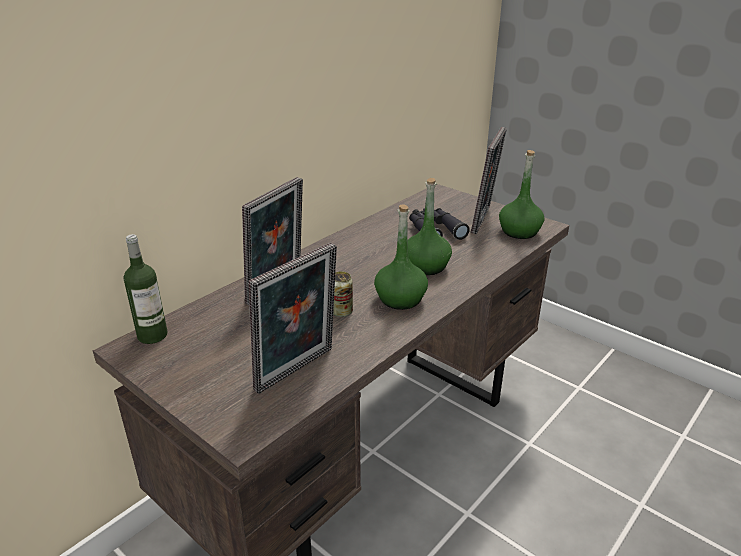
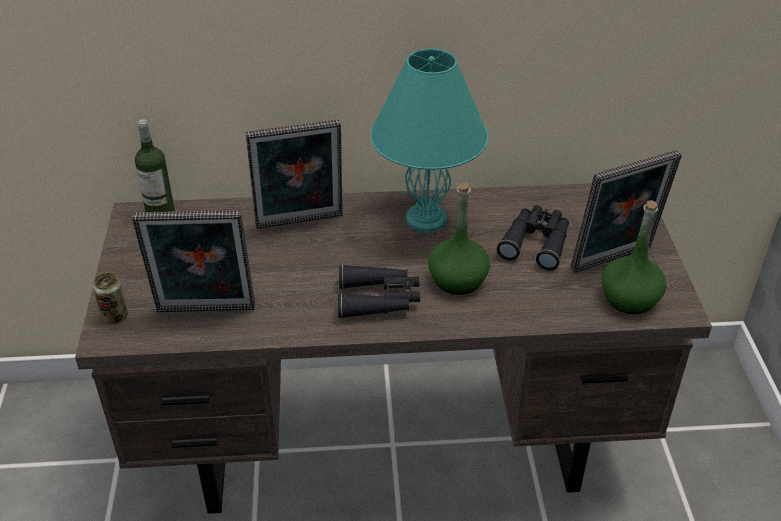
camera: 45 degrees right, 10 degrees up
(341, 312) = (312, 280): can -> can (115, 316)
(355, 247) = (426, 218): none -> turquoise table lamp
(400, 299) = (379, 299): green bottle -> black binoculars

